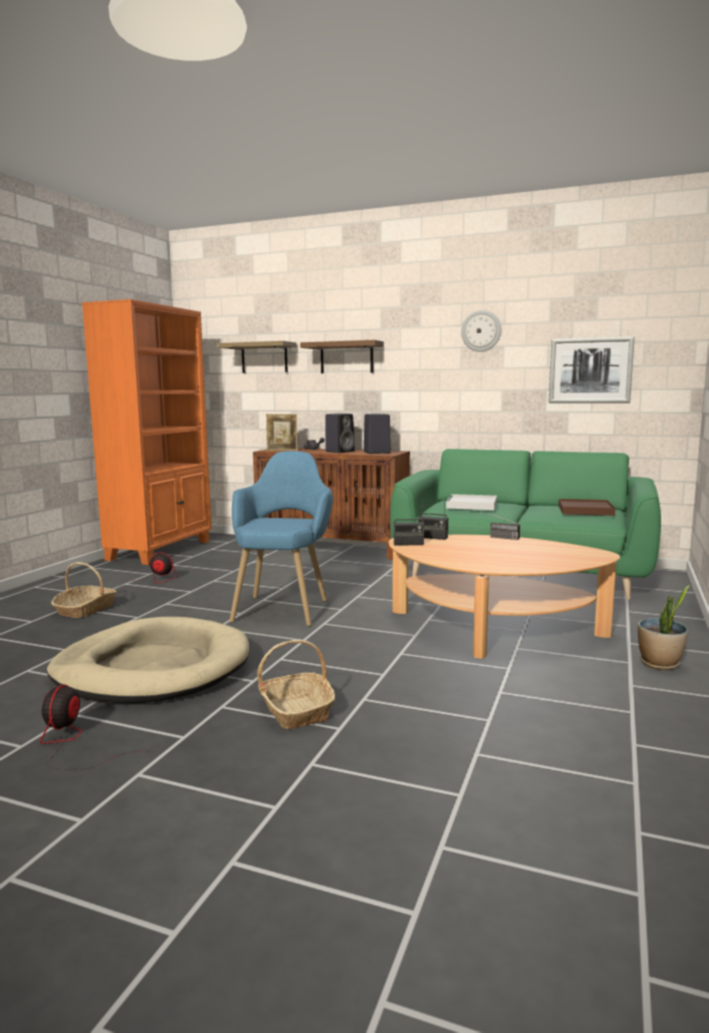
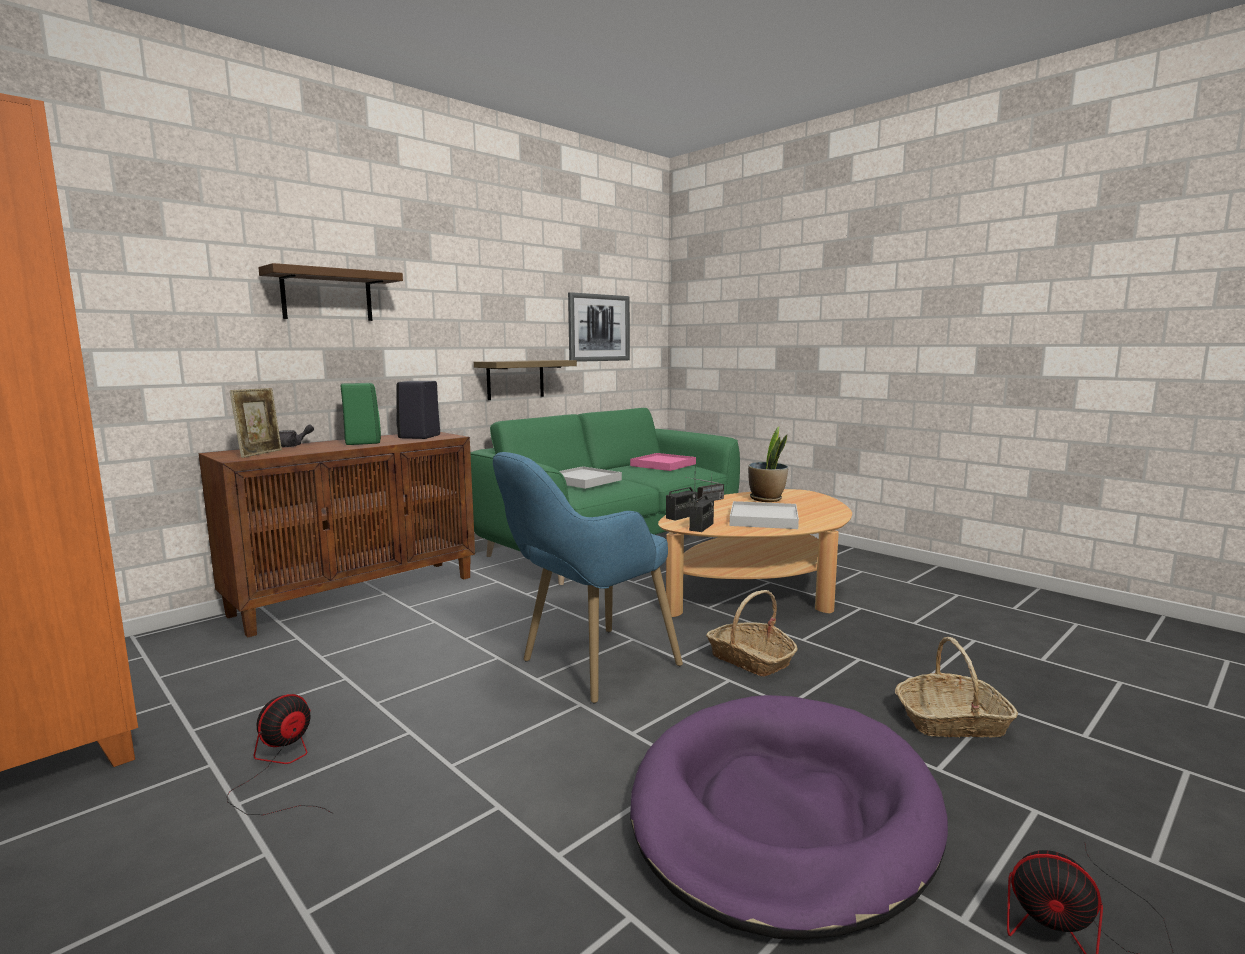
camera: 65 degrees left, 0 degrees up
(85, 609) = (365, 878): basket -> basket (751, 659)
(153, 668) = (782, 813): beige dog bed -> purple dog bed
(264, 358) = (152, 284): shelf -> shelf (515, 379)
(284, 606) = (585, 669): blue armchair -> blue armchair turned 75 degrees counterclockwise
(340, 451) = (361, 442): black speaker -> green speaker
(462, 553) = (764, 519): none -> white tray
(481, 331) = (503, 276): wall clock -> none
(585, 510) = (663, 465): brown tray -> pink tray
(660, 664) = (867, 565): potted plant -> potted plant (767, 499)

